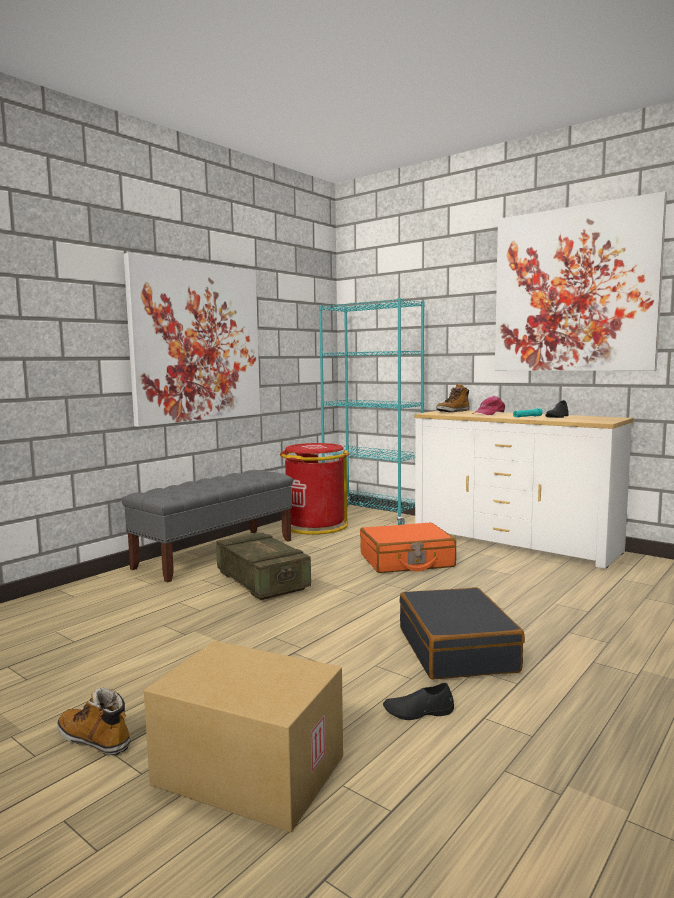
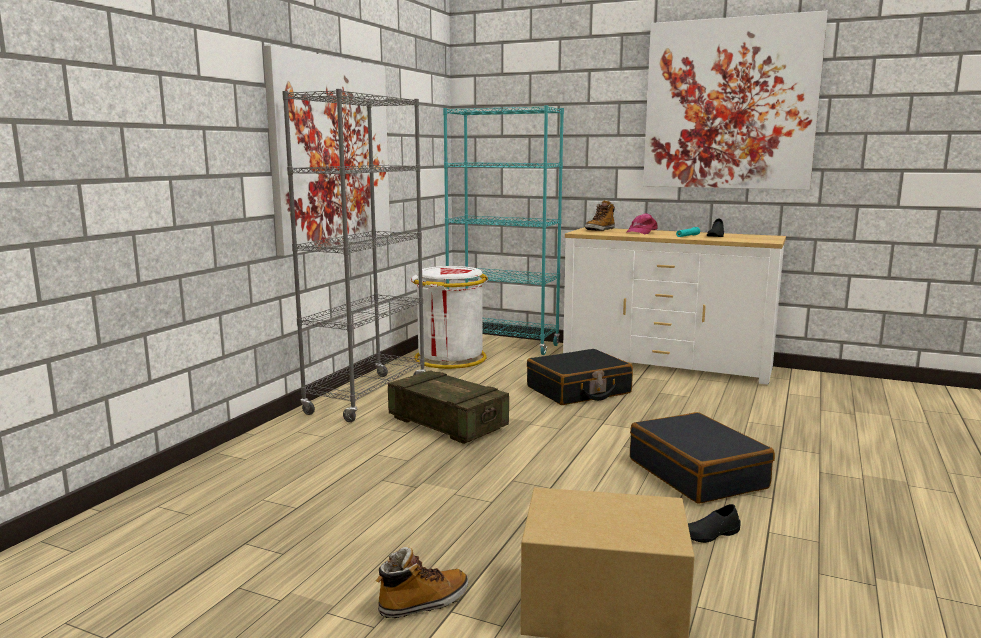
camera: 15 degrees left, 5 degrees up
(95, 740) = (423, 603): boot -> boot turned 135 degrees clockwise
(216, 553) = (367, 397): grey bench -> grey bookcase
(315, 526) = (450, 358): red trash can -> white trash can
(406, 561) = (578, 390): orange suitcase -> black suitcase

